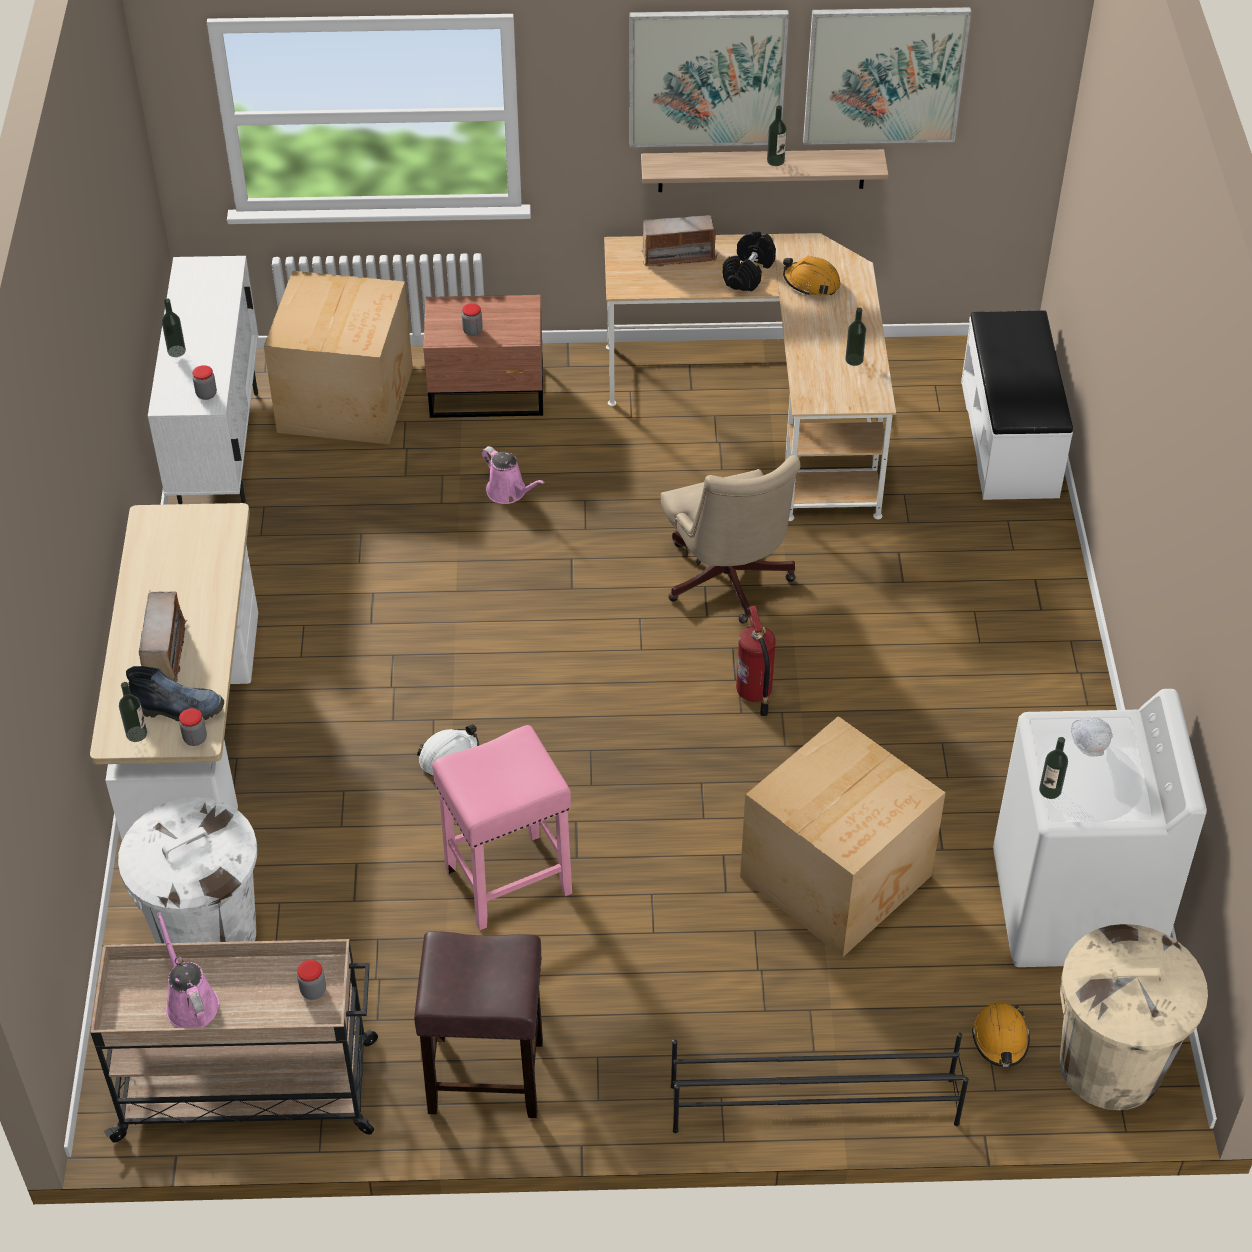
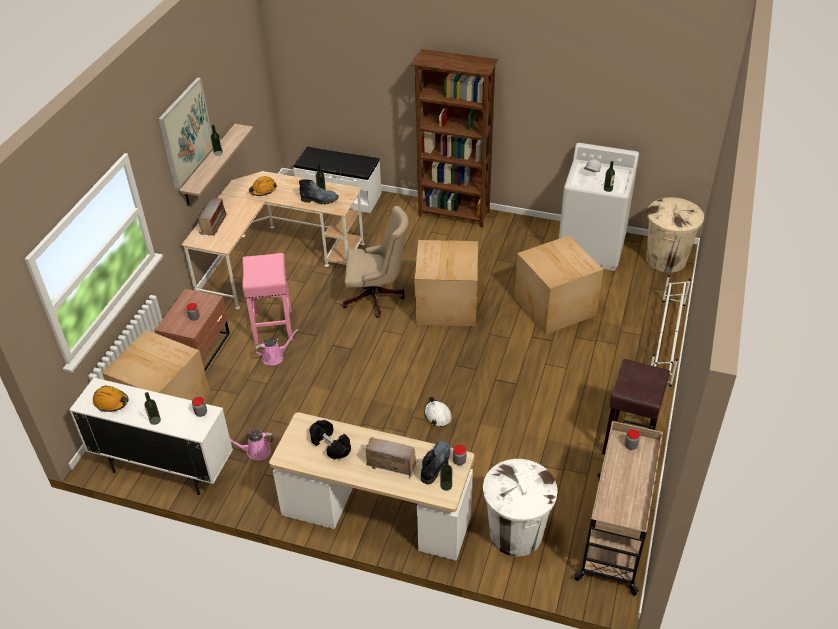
camera: 70 degrees left, 5 degrees down
(190, 1002) = (627, 495): pink watering can -> pink watering can (256, 451)
(506, 882) = (521, 411): pink stool -> pink stool (273, 327)
(748, 273) = (242, 206): black dumbbell -> black dumbbell (330, 445)
(754, 693) = (446, 305): fire extinguisher -> cardboard box
(812, 1104) = (666, 341): black shoe rack -> white shoe rack
(823, 367) = (320, 200): none -> boot
(884, 75) = (226, 87): picture -> none
(1000, 1039) = (647, 283): orange hard hat -> orange hard hat (111, 402)
(1056, 634) = (454, 214): none -> brown bookcase

